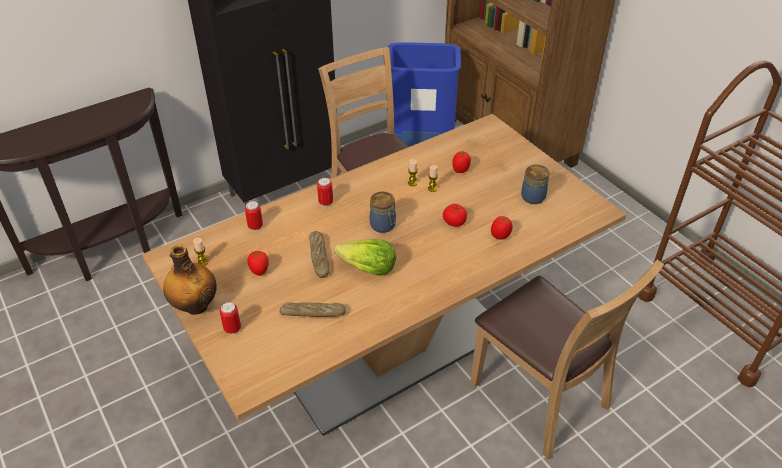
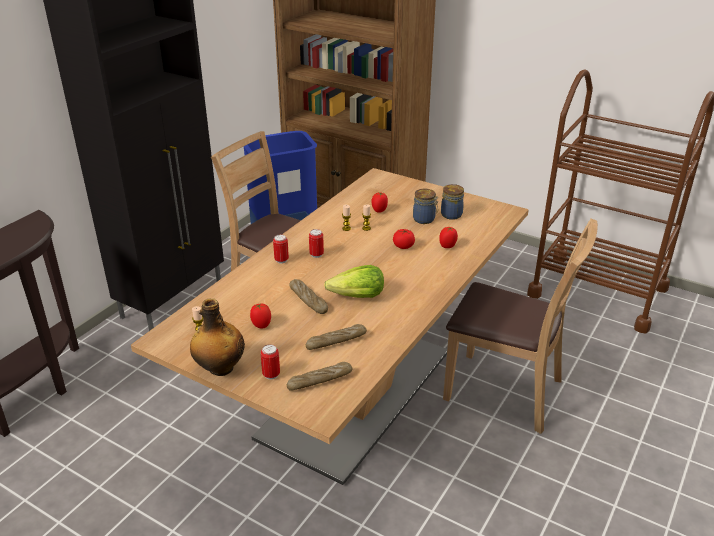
camera: 25 degrees left, 10 degrees down
(255, 226) = (230, 294): can -> can (316, 255)
(269, 352) = (320, 381): none -> bread
(383, 226) = (346, 263): jar -> jar (424, 219)

